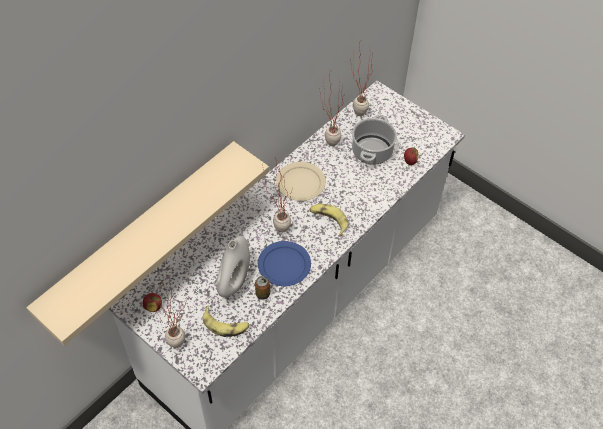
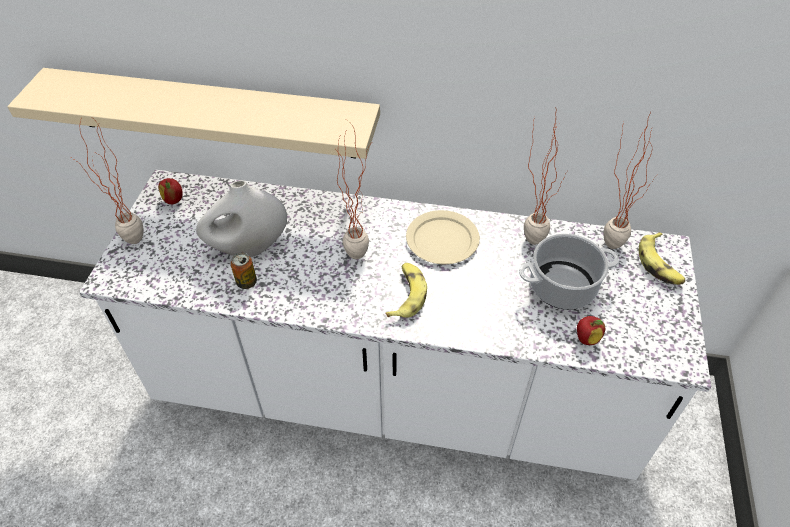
camera: 60 degrees right, 5 degrees down
(225, 324) = (182, 269): banana -> banana (660, 264)
(284, 265) = (302, 282): blue plate -> none

